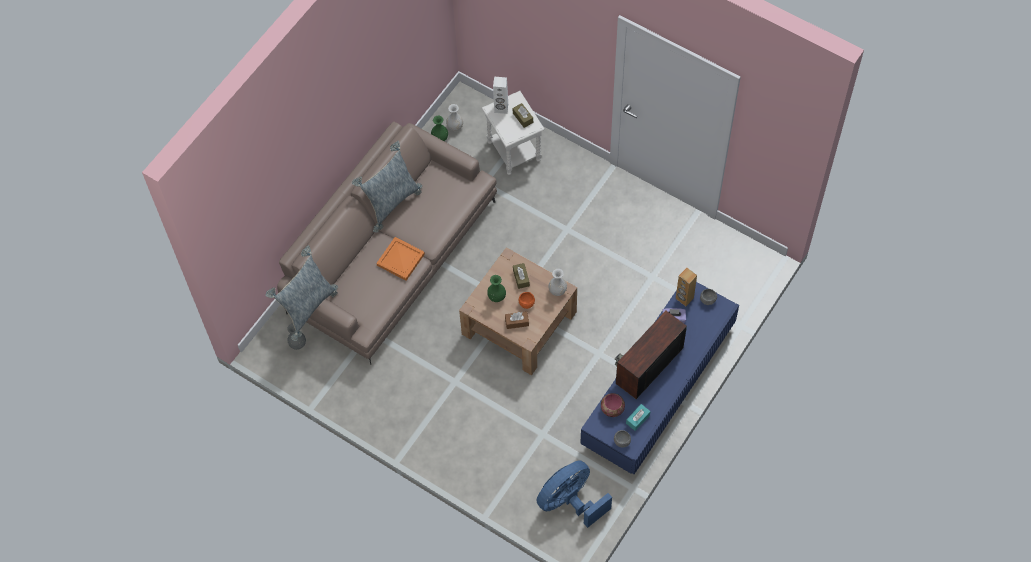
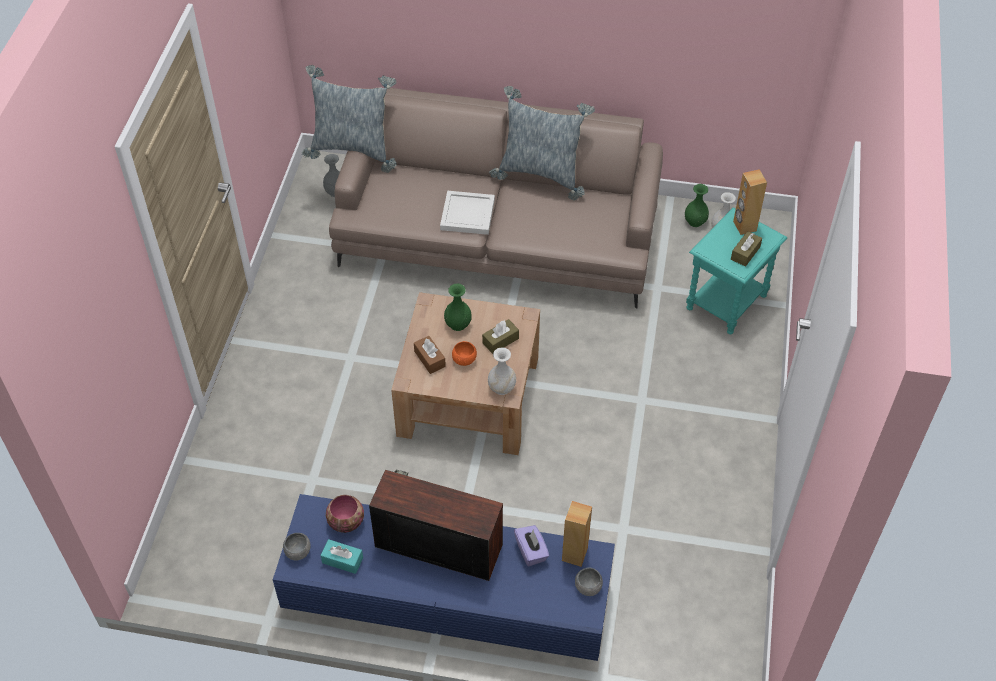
camera: 65 degrees right, 10 degrees down
(401, 260) = (466, 215): orange tray -> white tray
(501, 108) = (744, 226): white speaker -> brown speaker
(513, 151) = (725, 300): white side table -> turquoise side table
(570, 502) = (219, 548): blue fan -> none

